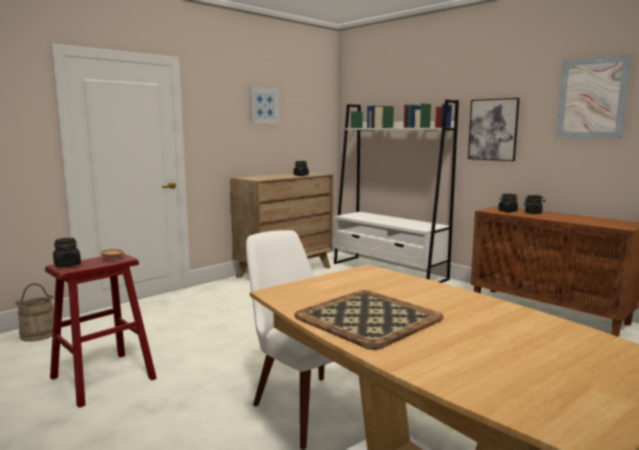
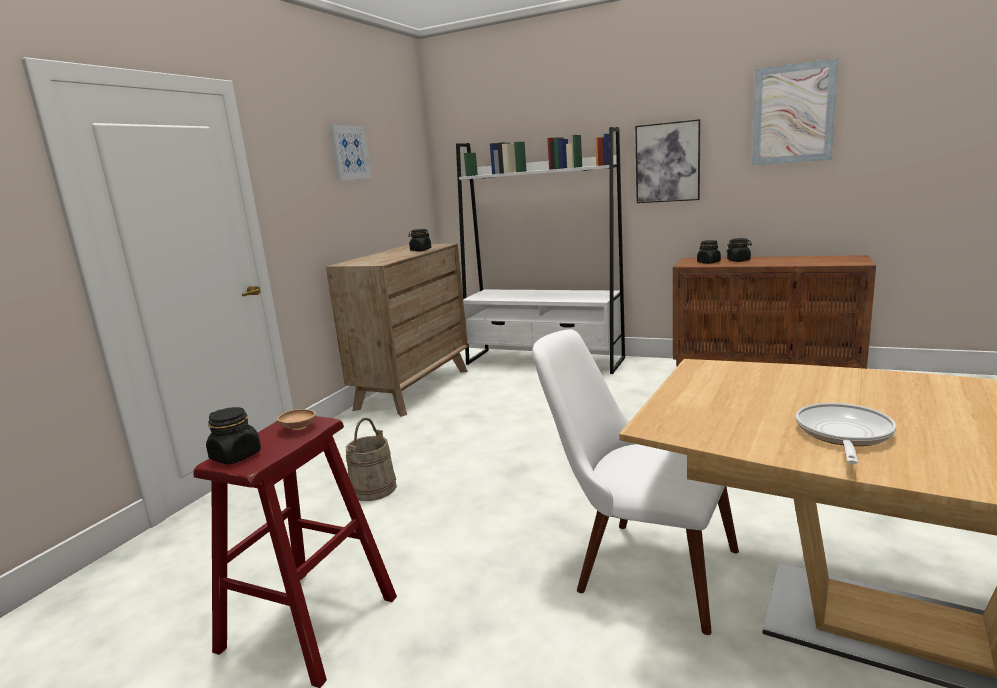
camera: 20 degrees left, 5 degrees up
(38, 334) = (111, 582): beige bucket -> beige bucket (373, 489)
(366, 318) = (843, 435): tray -> frying pan

